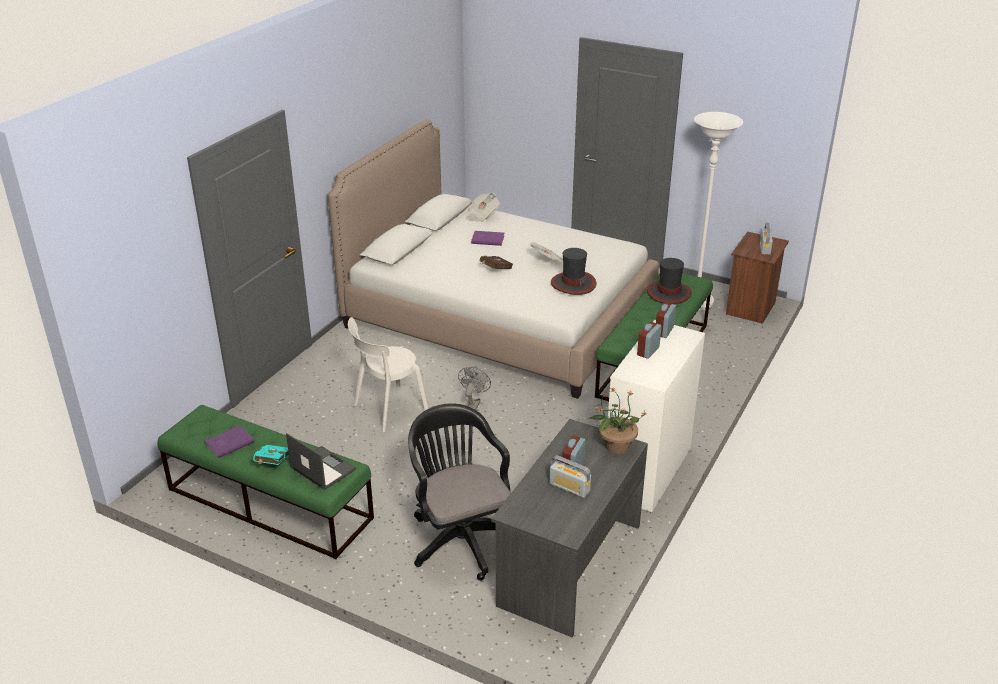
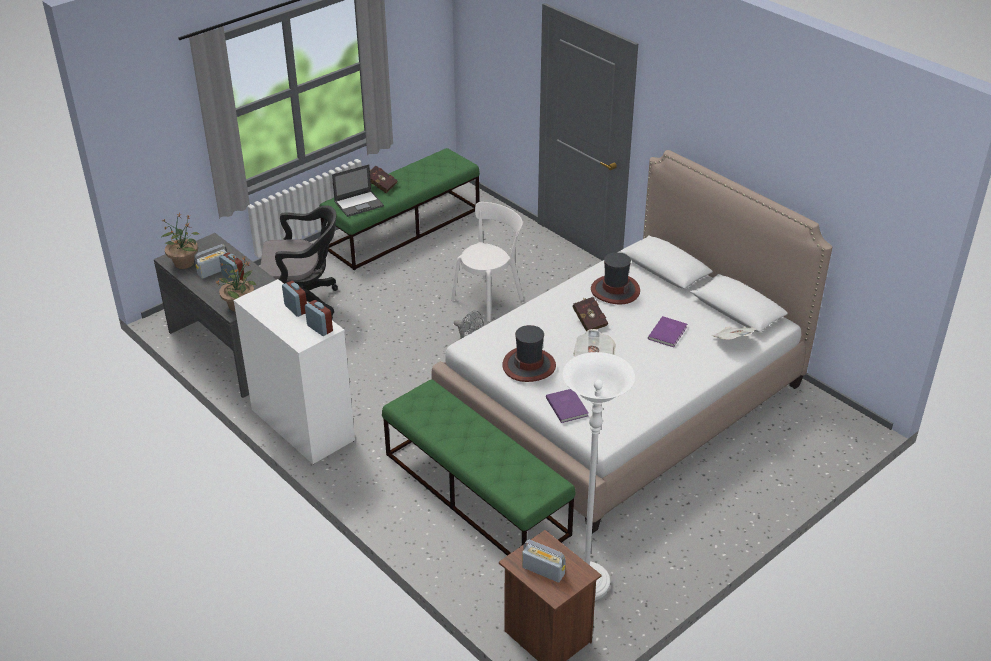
camera: 110 degrees right, 5 degrees up
(228, 442) = (418, 171): purple book -> purple book (567, 406)
(272, 464) = (380, 185): turquoise book -> red book
(388, 409) = (489, 298): white chair -> white chair turned 60 degrees clockwise
(569, 518) = (184, 263): none -> potted plant
(669, 293) = (509, 465): hat -> hat (615, 290)

